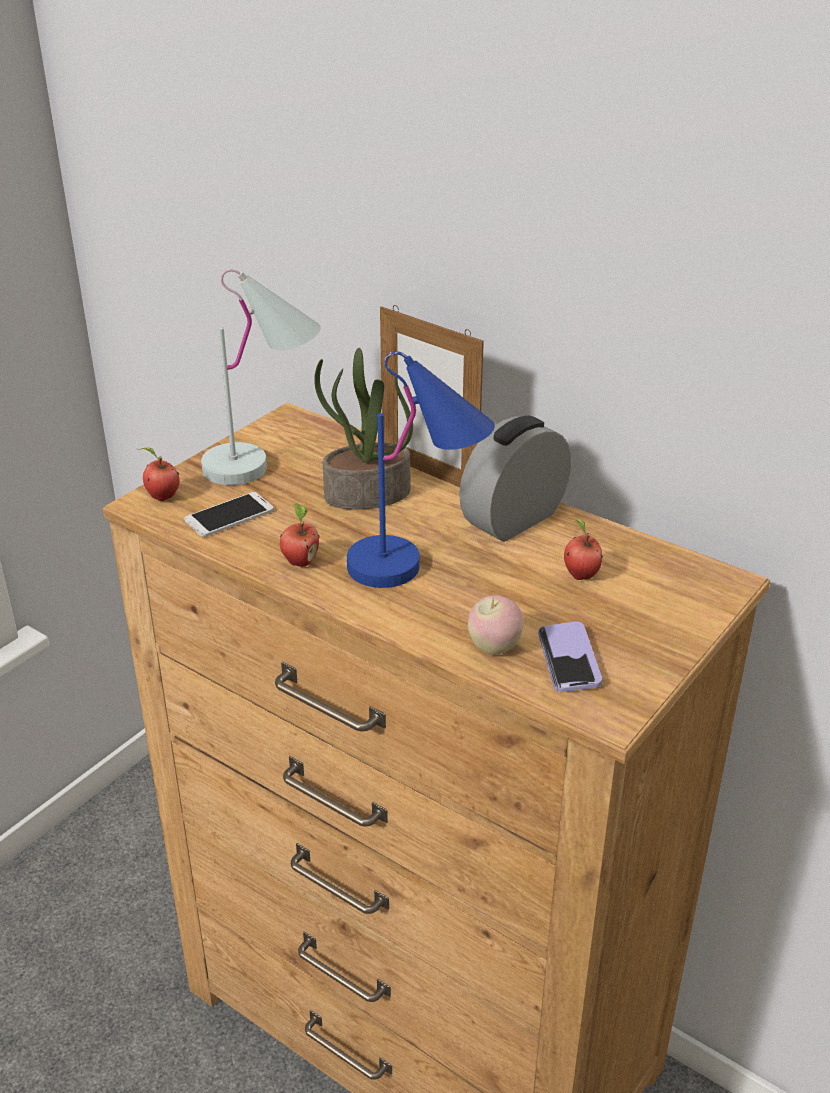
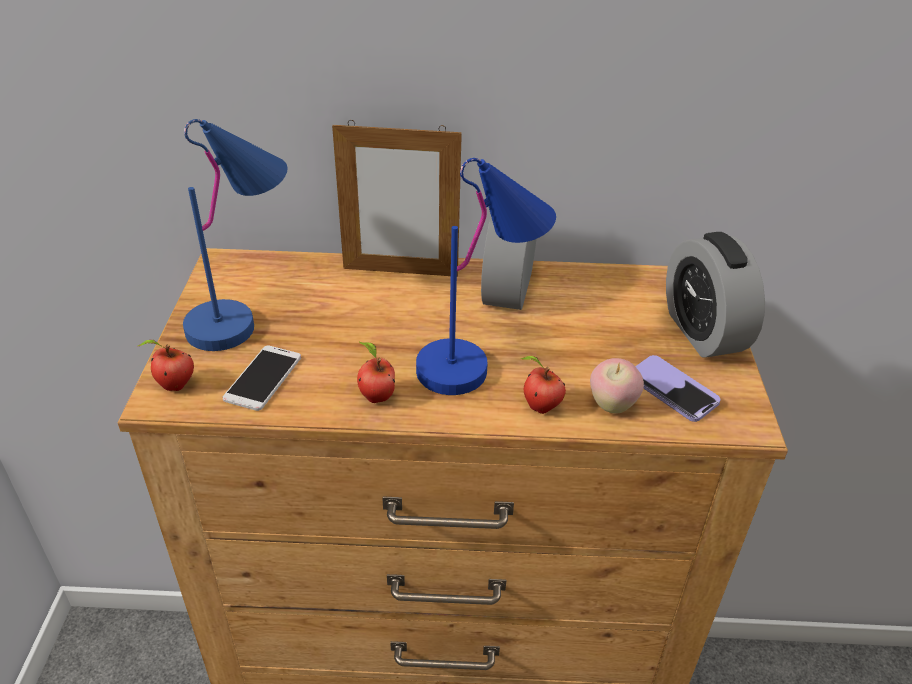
camera: 35 degrees left, 5 degrees up
(265, 465) = (246, 315): white table lamp -> blue table lamp
(366, 495) = (369, 311): potted plant -> none
(579, 575) = (604, 316): apple -> apple (539, 407)
(666, 625) = (702, 332): none -> alarm clock

